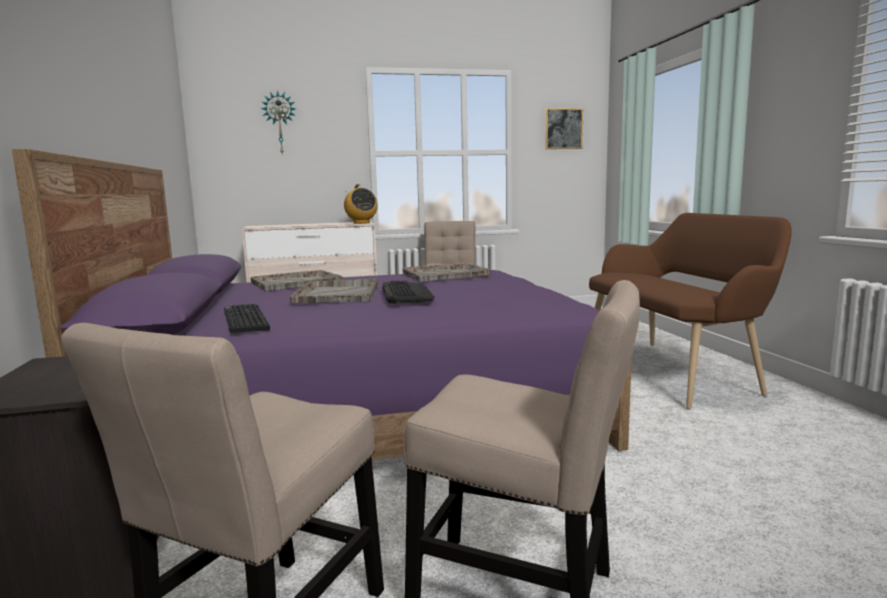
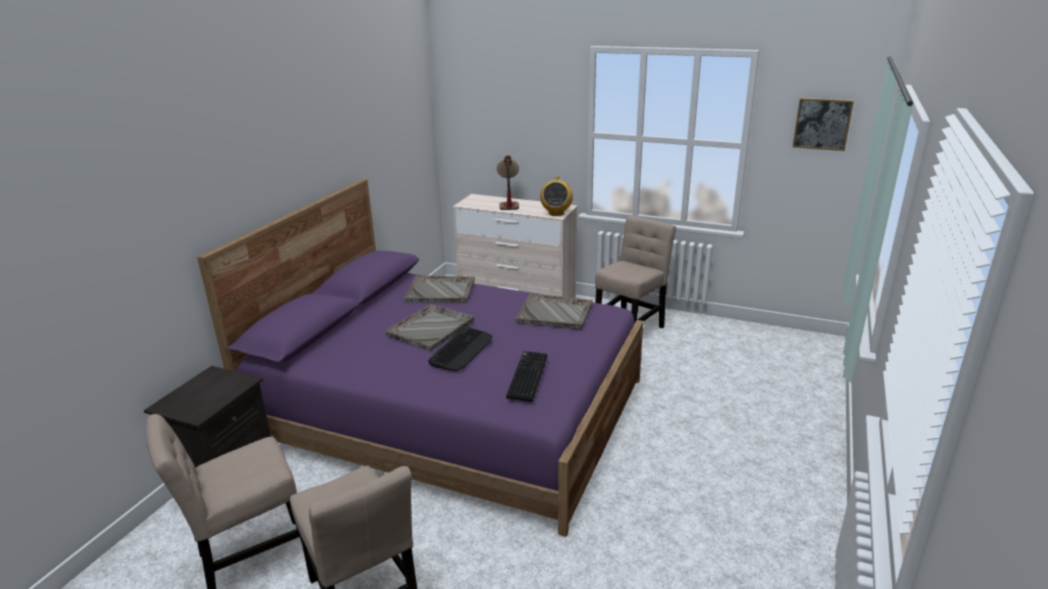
camera: 35 degrees right, 15 degrees up
(243, 320) = (338, 351): keyboard -> keyboard (526, 376)
(280, 123) = (507, 99): wall clock -> none
(300, 224) = (508, 203): none -> table lamp
(673, 370) = (750, 468): brown bench -> none

